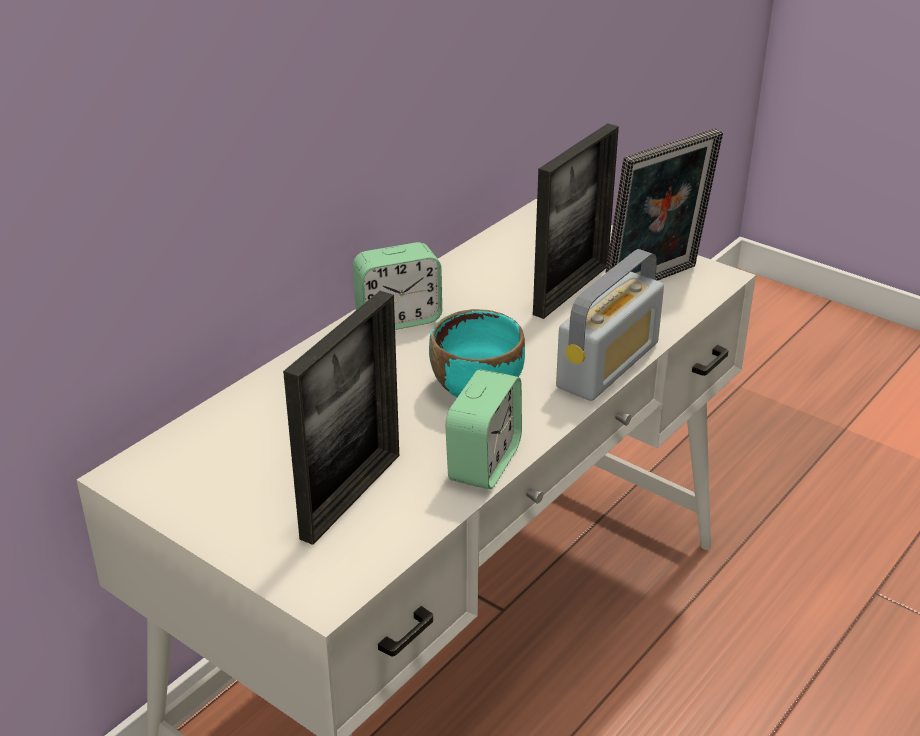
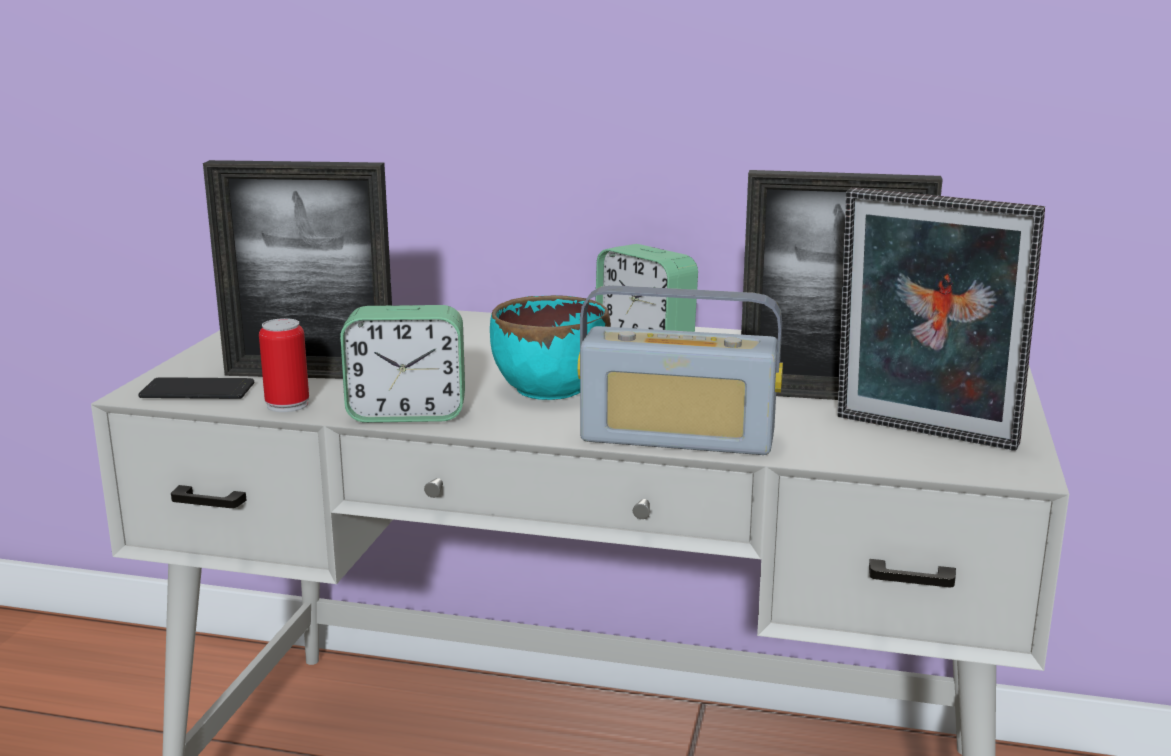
camera: 65 degrees right, 15 degrees down
(344, 566) = (197, 391): none -> phone
(420, 519) = (287, 405): none -> can

